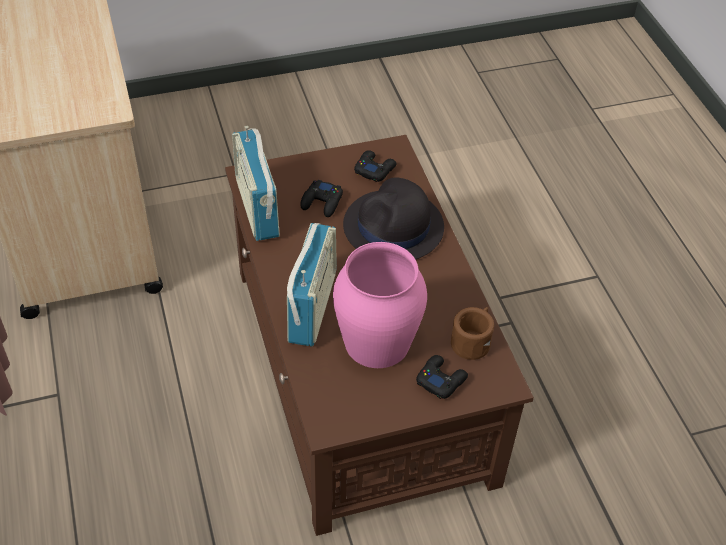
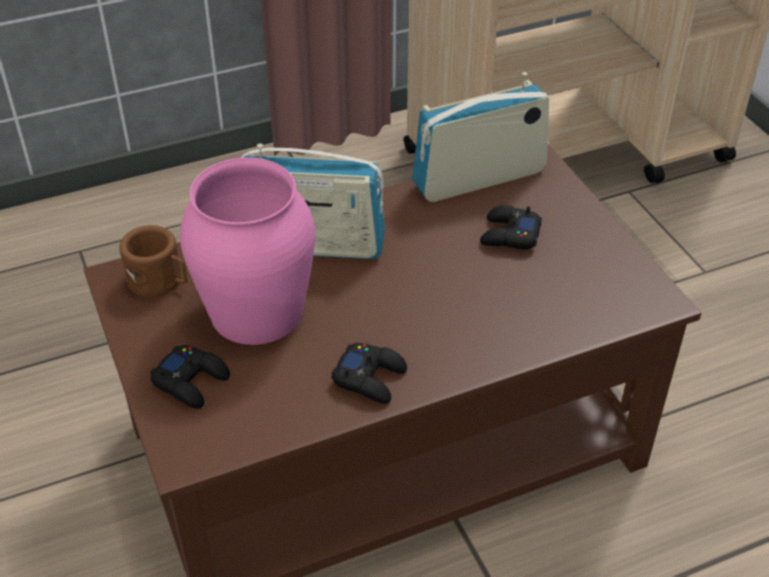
camera: 85 degrees right, 5 degrees down
(374, 169) = (600, 282): black game controller -> black game controller (370, 378)
(393, 227) = (480, 312): black hat -> none
(472, 341) = (265, 414): brown mug -> brown mug (160, 281)

